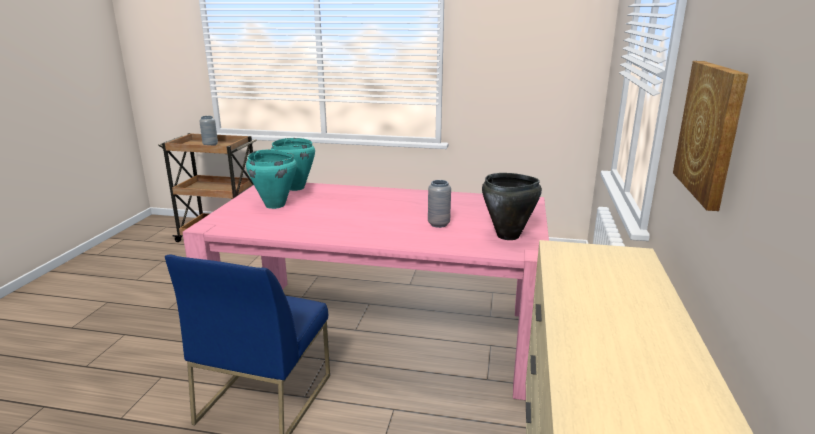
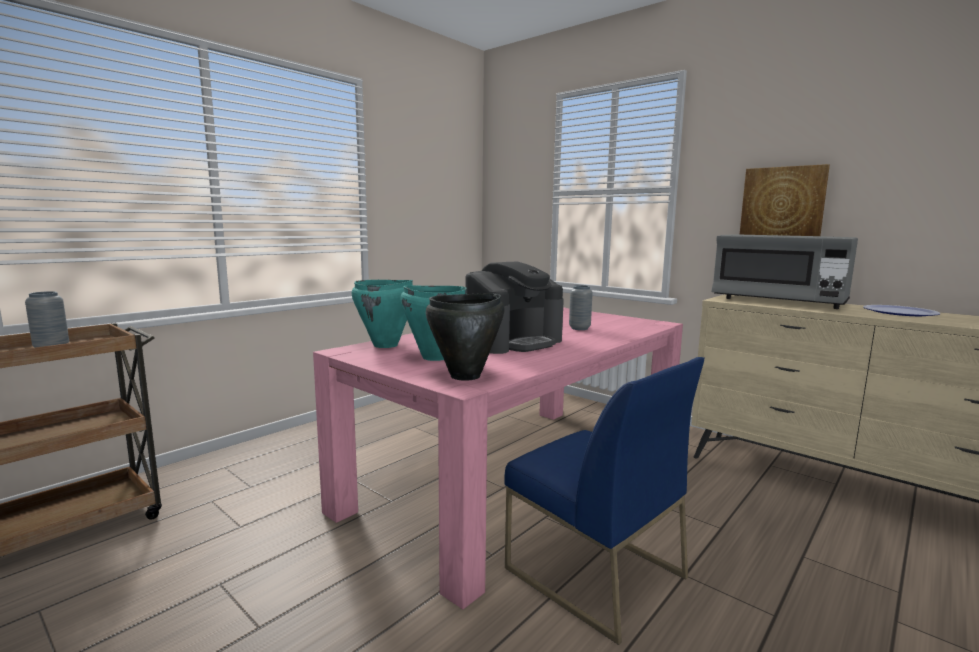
camera: 60 degrees left, 10 degrees down
(348, 214) = (513, 342): none -> coffee machine
(508, 236) = (625, 322): black cooking pot -> black cooking pot (466, 376)
(609, 280) = (778, 301): none -> grey microwave
(652, 371) = (900, 312): none -> plate

